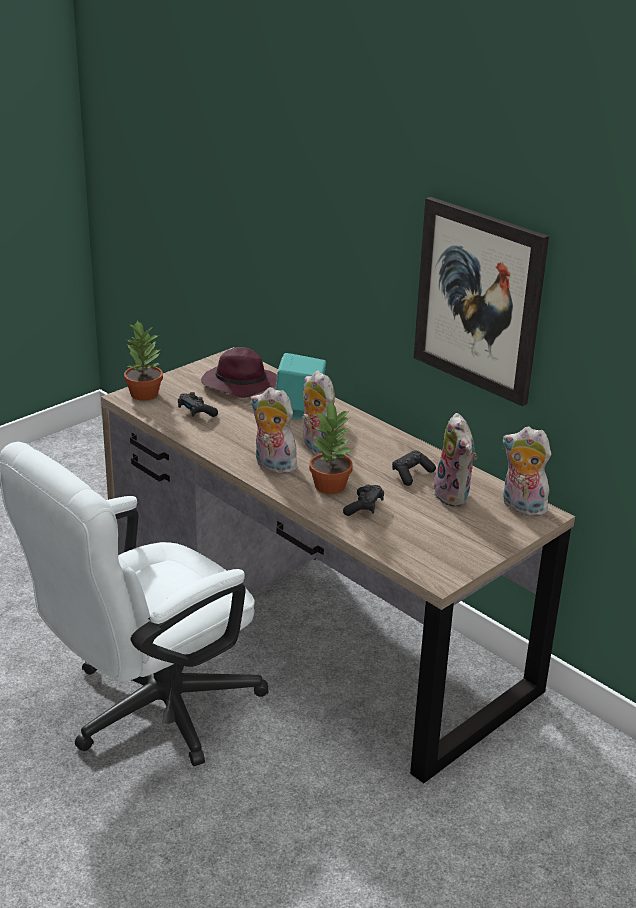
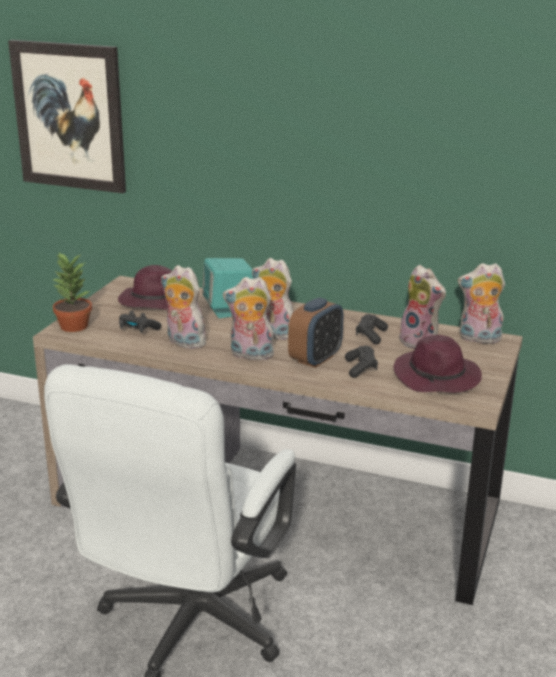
camera: 25 degrees left, 5 degrees down
(224, 436) = (183, 342): none -> plush toy
(330, 485) = (315, 359): potted plant -> alarm clock
(430, 538) = (437, 377): none -> purple hat
(479, 300) = (403, 166): picture -> picture (69, 116)

